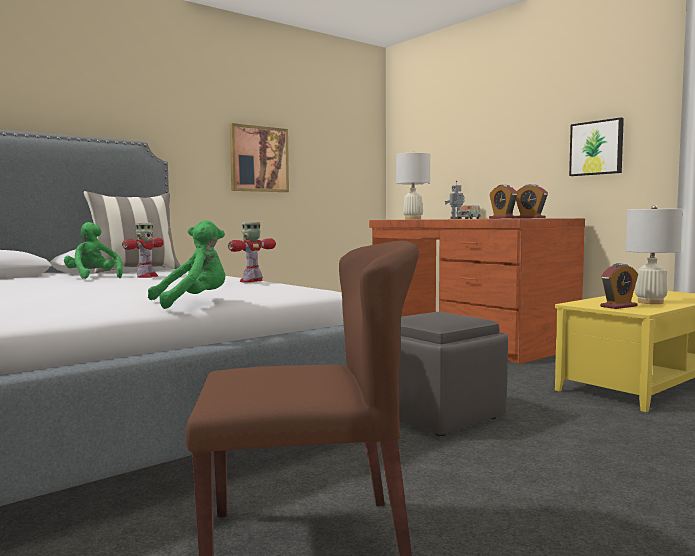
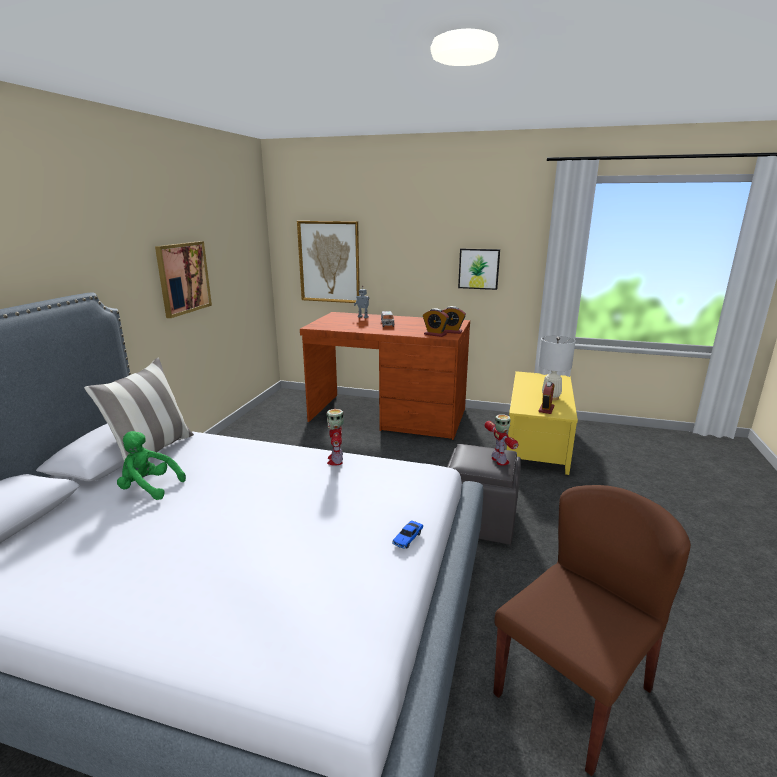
camera: 35 degrees left, 15 degrees up
(146, 276) = (206, 470): toy robot -> toy robot (499, 461)
(193, 302) = (407, 538): green plush toy -> toy car
(412, 219) = (341, 327): white table lamp -> none
(436, 163) = (329, 262): none -> picture

